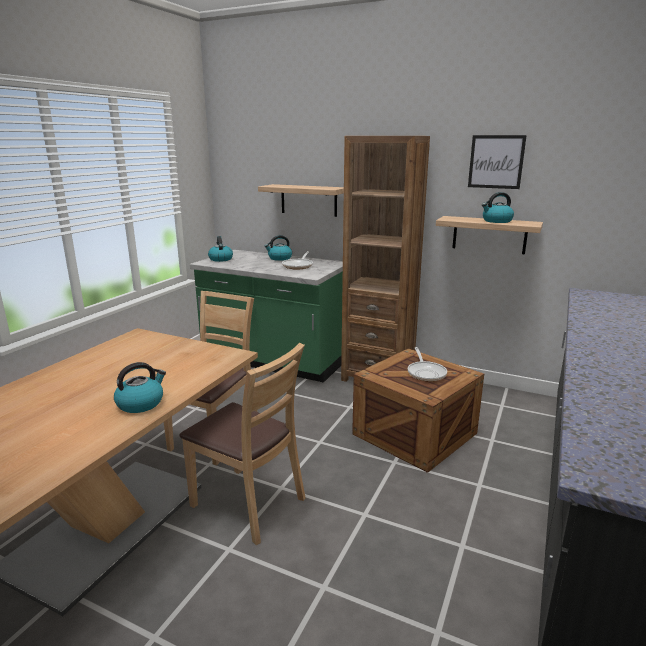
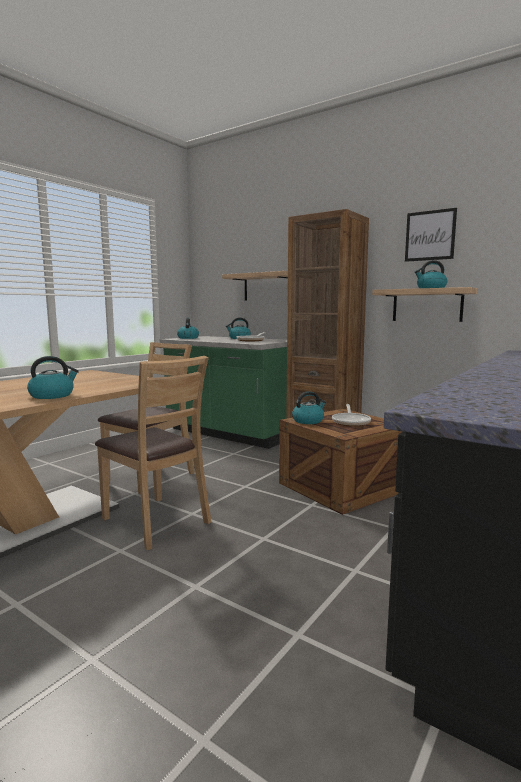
camera: 10 degrees right, 10 degrees down
(384, 374) = (308, 421): none -> kettle

